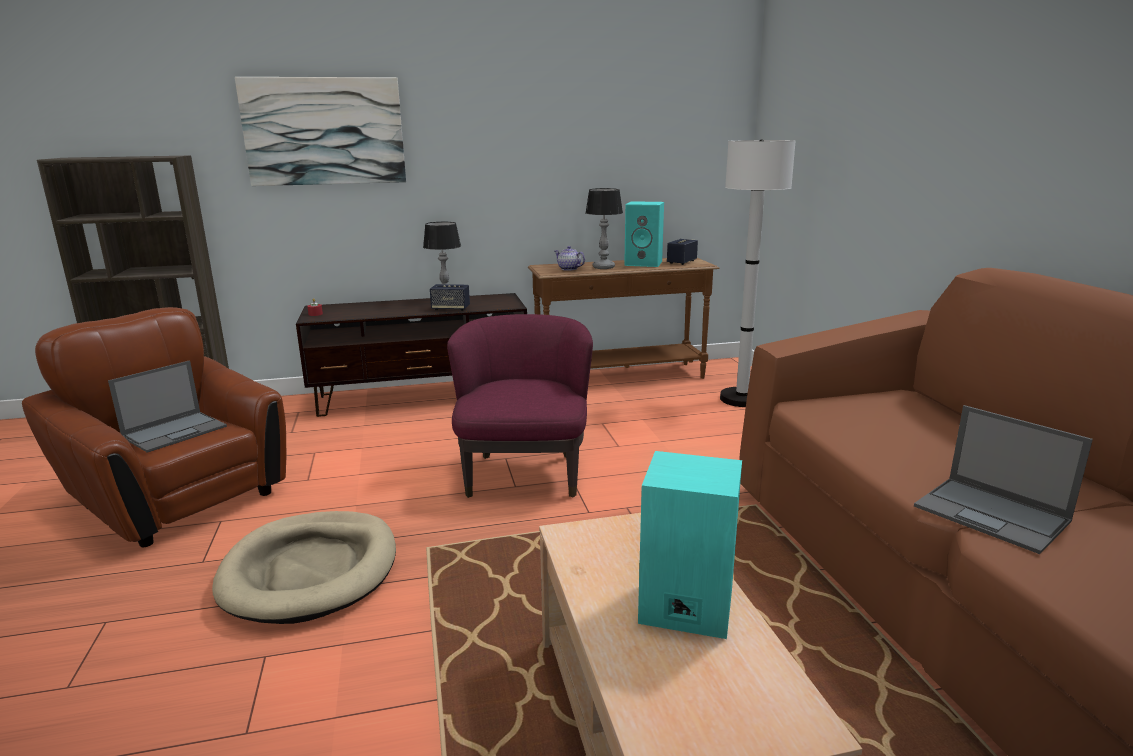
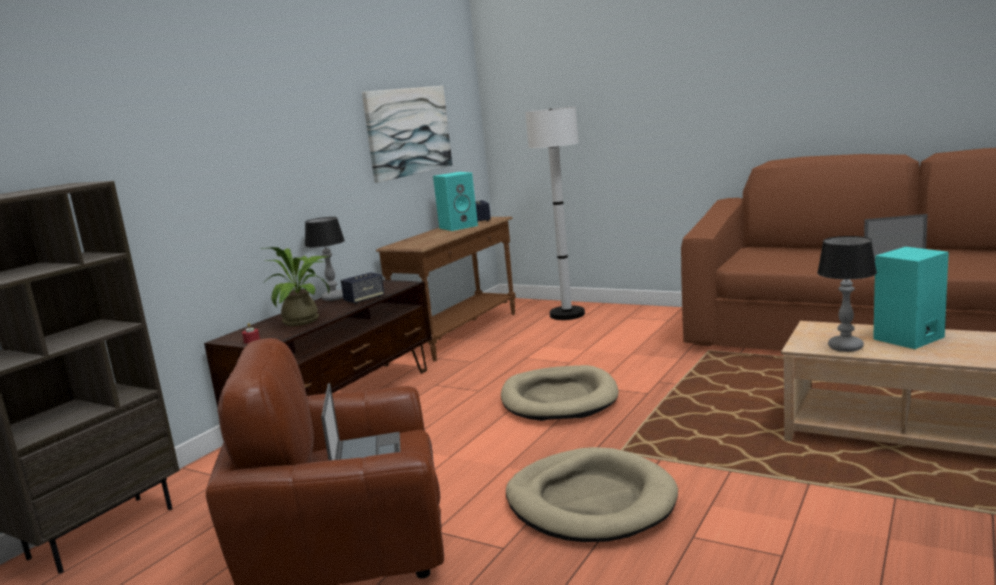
camera: 45 degrees left, 5 degrees down
(324, 131) = (200, 139): picture -> picture (408, 131)
(378, 311) = (305, 320): none -> potted plant
(524, 473) = (559, 398): purple armchair -> beige dog bed
(568, 269) = (422, 242): teapot -> none
(603, 267) = (442, 235): table lamp -> table lamp (845, 347)

